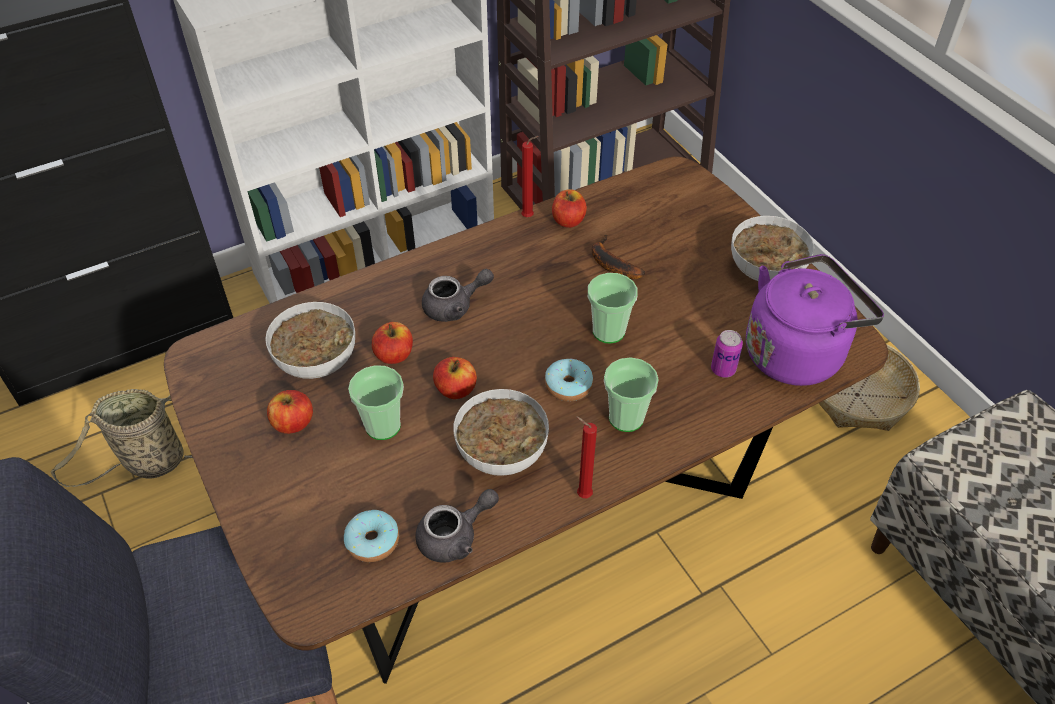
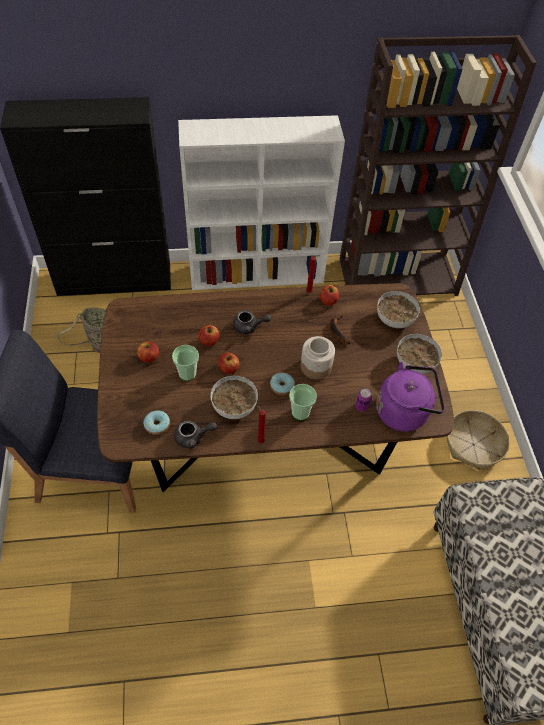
camera: 20 degrees right, 5 degrees up
(318, 360) = (173, 331): bowl -> bowl (395, 319)
(608, 331) = (316, 366): cup -> jar

